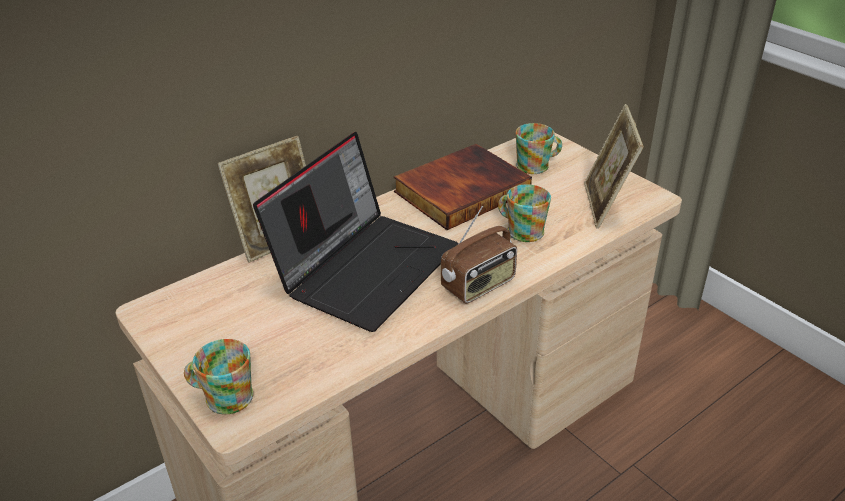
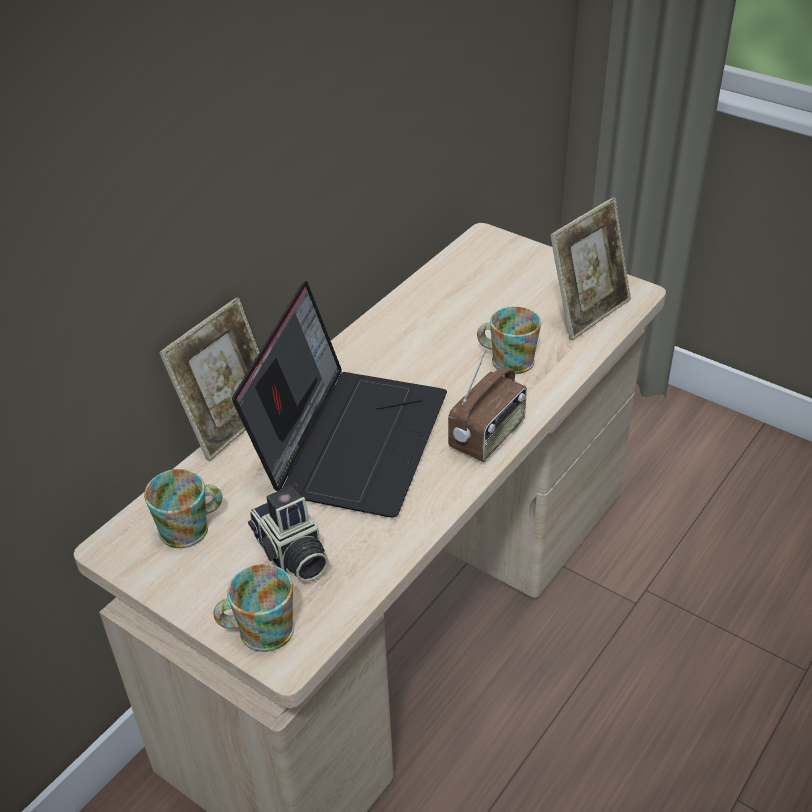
camera: 15 degrees left, 5 degrees up
(277, 344) = (291, 555): none -> camera
(461, 190) = (419, 321): book -> none
(537, 165) = (493, 274): mug -> mug (191, 528)
(605, 205) = (587, 312): picture frame -> picture frame turned 120 degrees counterclockwise

